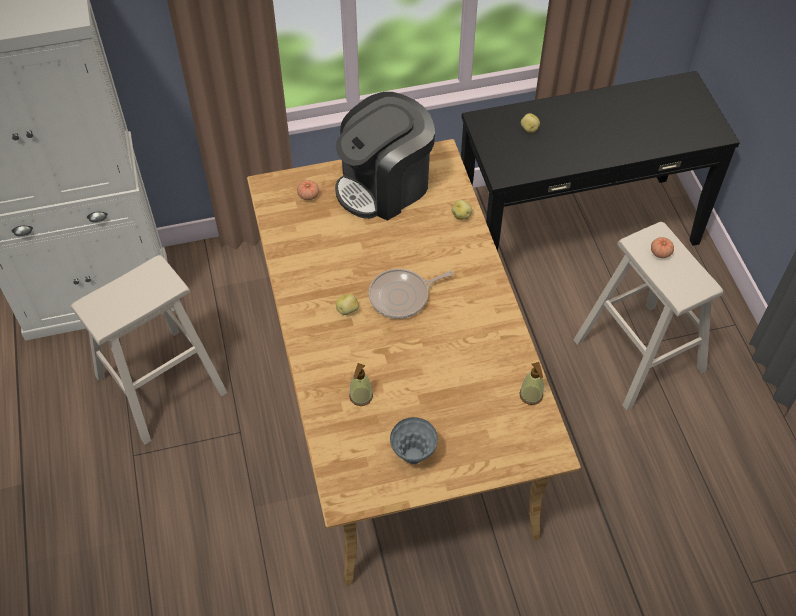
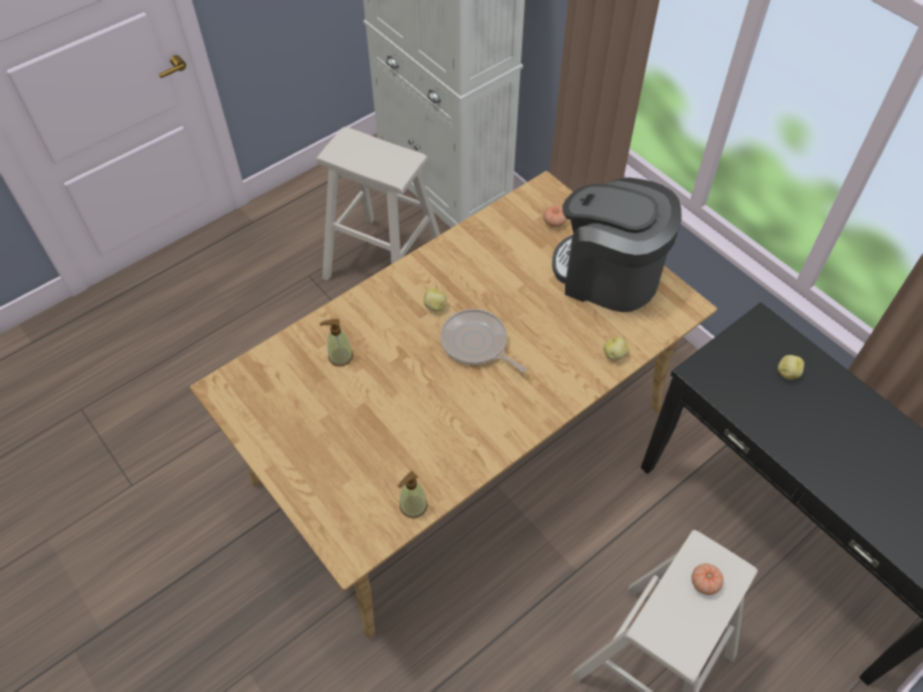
camera: 65 degrees right, 0 degrees up
(413, 456) = (291, 426): grey vase -> none

